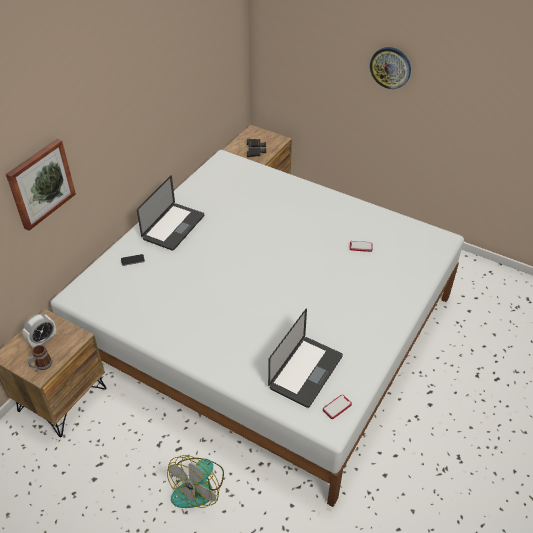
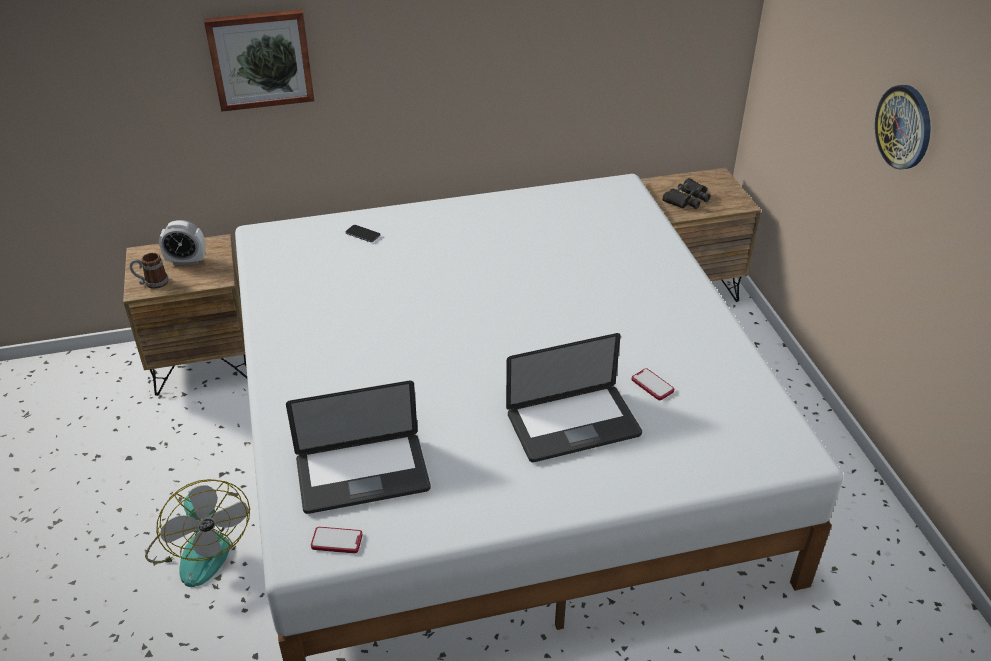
camera: 45 degrees right, 5 degrees down
(173, 227) = (453, 226): laptop -> laptop (573, 425)
(198, 486) = (200, 548): fan -> fan turned 105 degrees counterclockwise

